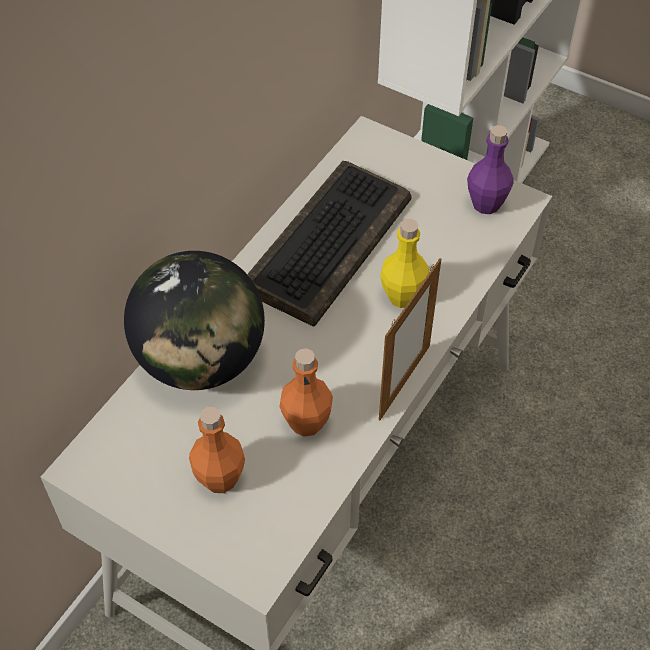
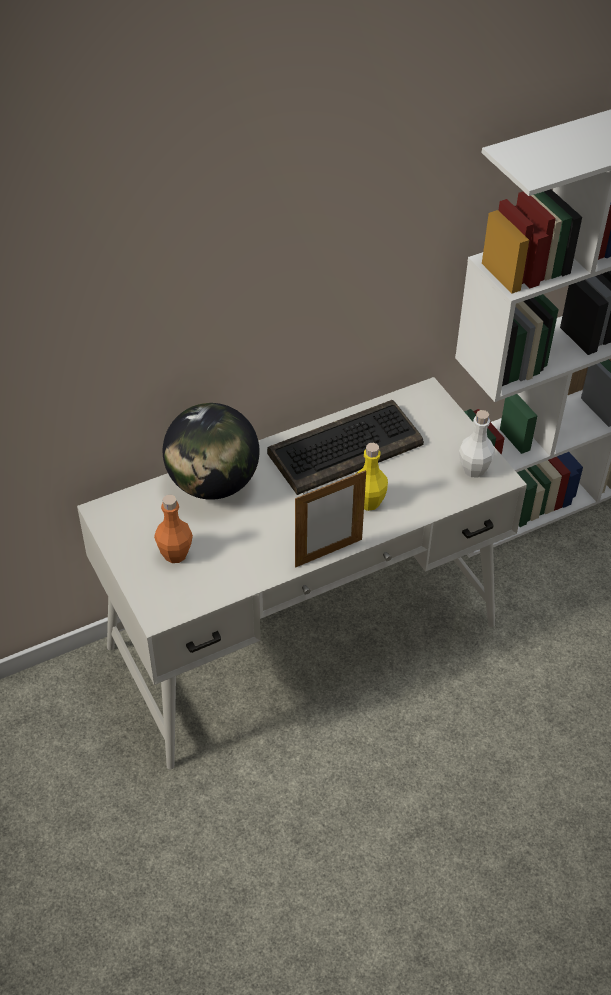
camera: 30 degrees right, 5 degrees down
(306, 423) = (249, 548): orange bottle -> none
(486, 204) = (474, 469): purple bottle -> white bottle

